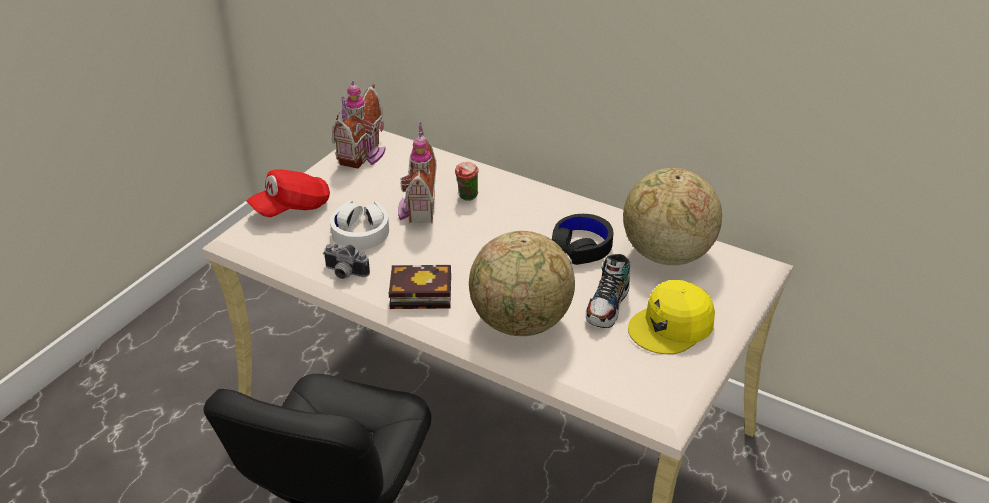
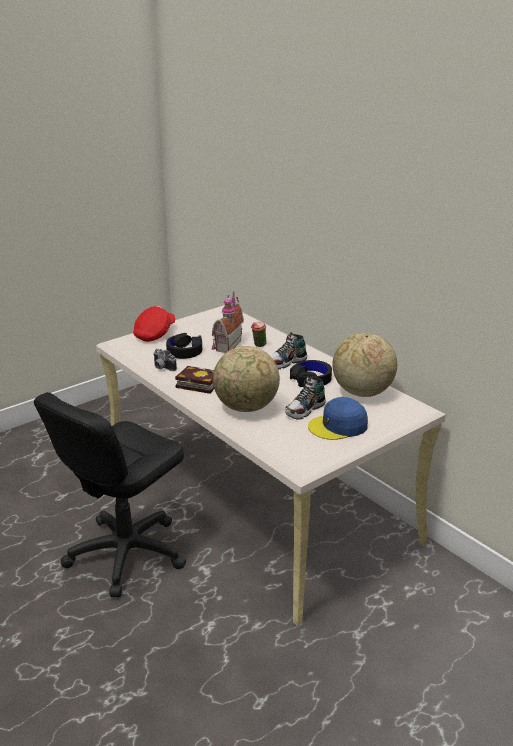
camera: 20 degrees right, 10 degrees down
(292, 208) = (155, 334): red cap -> red cap turned 135 degrees clockwise
(360, 232) = (185, 351): white headphones -> black headphones
(364, 155) = (213, 317): toy house -> none
(527, 223) = (286, 363): none -> shoe
(672, 326) = (338, 426): yellow cap -> blue cap

